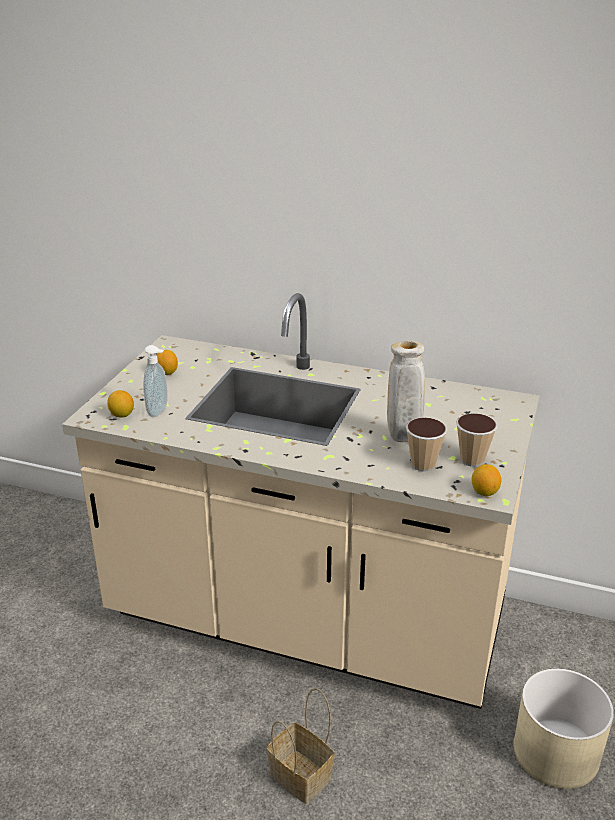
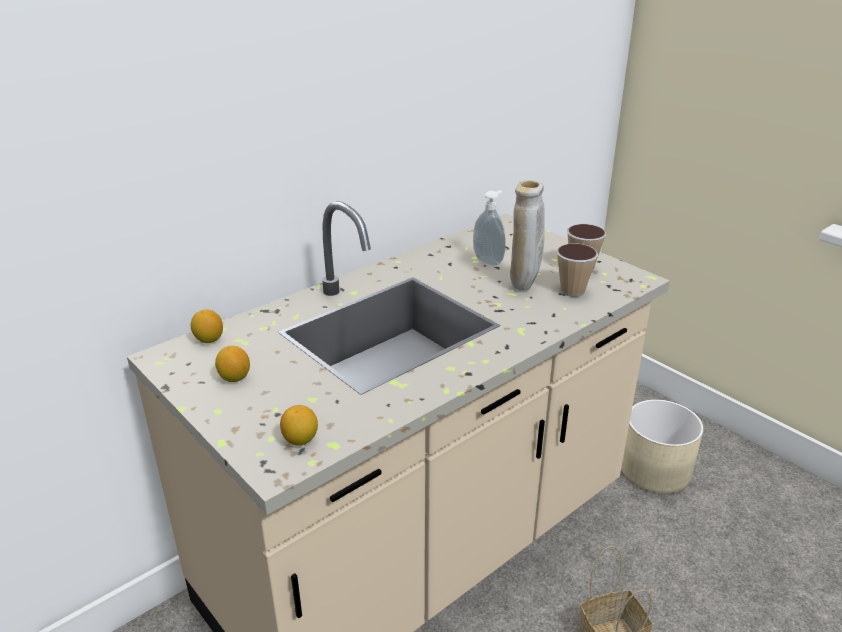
camera: 60 degrees left, 0 degrees up
(159, 411) = (324, 408): soap dispenser -> soap dispenser (489, 260)
(484, 492) = (633, 280): lemon -> lemon (209, 340)

